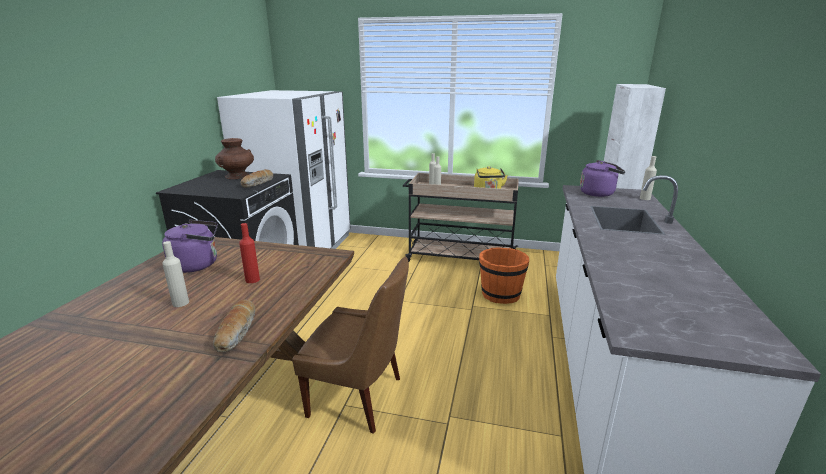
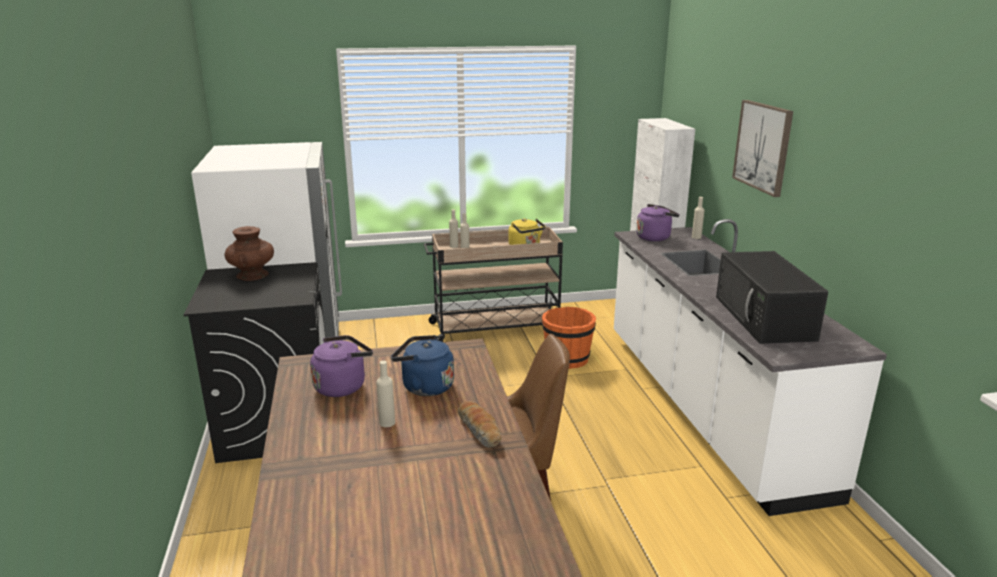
camera: 25 degrees left, 0 degrees up
(252, 280) = (424, 387): red bottle -> blue kettle
(258, 183) = (299, 281): bread -> none
(654, 286) = (765, 318): none -> black microwave
(721, 92) = (763, 146): none -> picture

